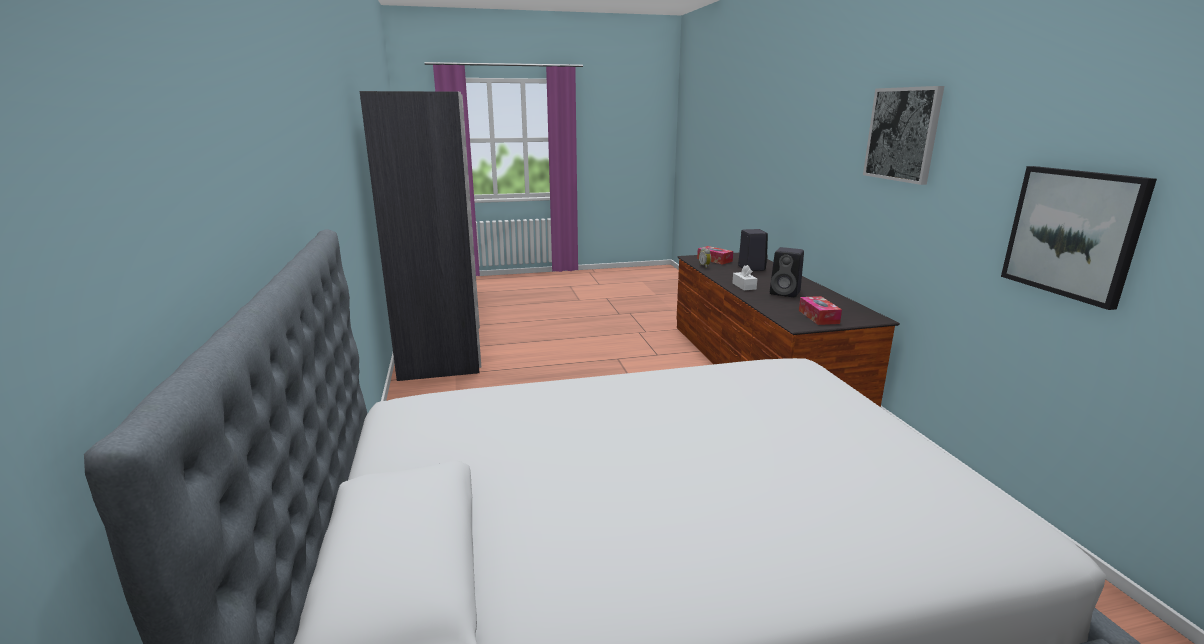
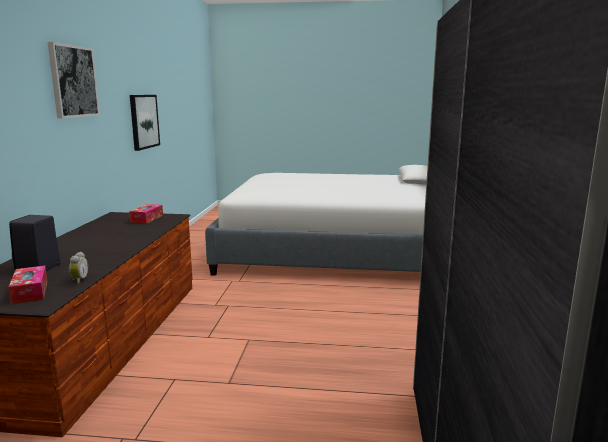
camera: 160 degrees left, 5 degrees down
(744, 286) = (122, 246): white tissue box -> none
(786, 293) = (109, 236): black speaker -> none

